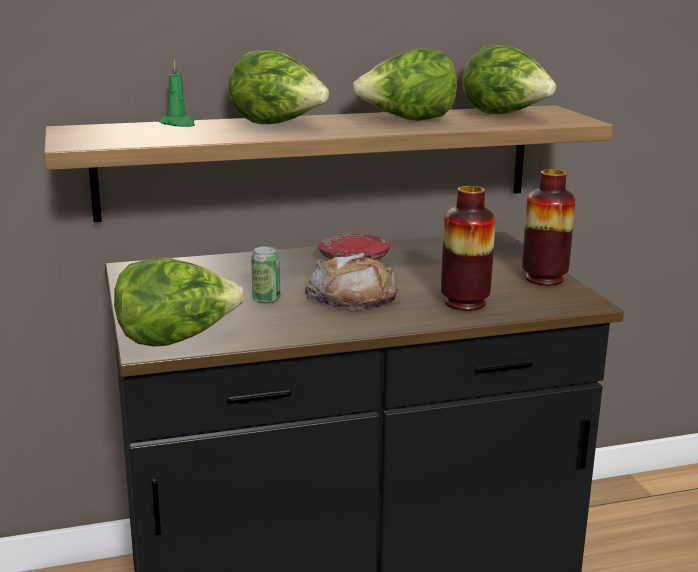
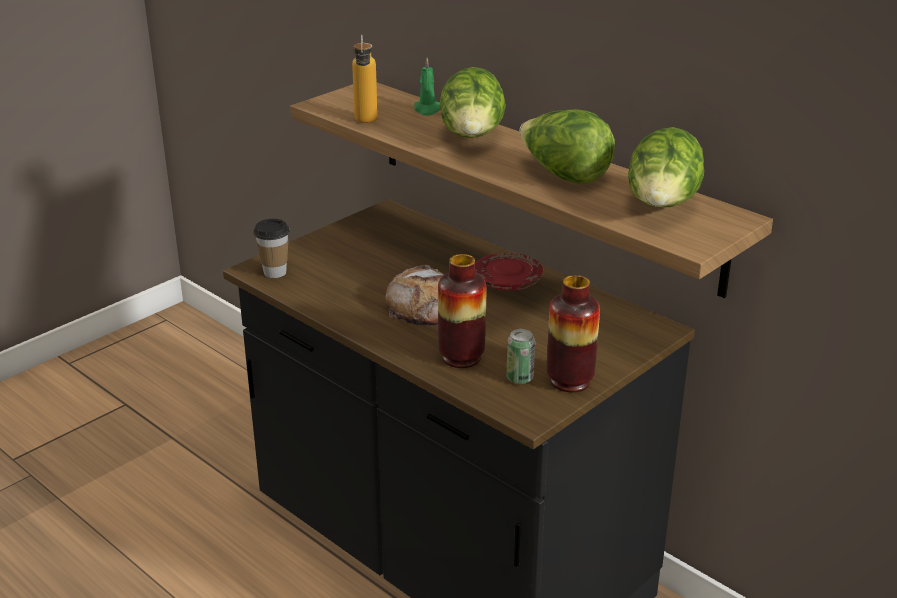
camera: 60 degrees right, 10 degrees up
(165, 140) = (365, 123): none -> bottle
(177, 339) = (275, 272): lettuce -> cup
(266, 300) = (378, 277): can -> can (519, 378)

